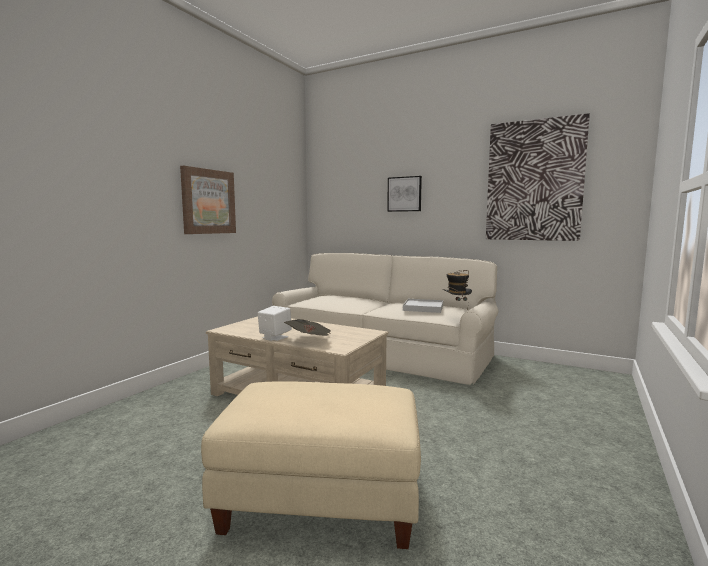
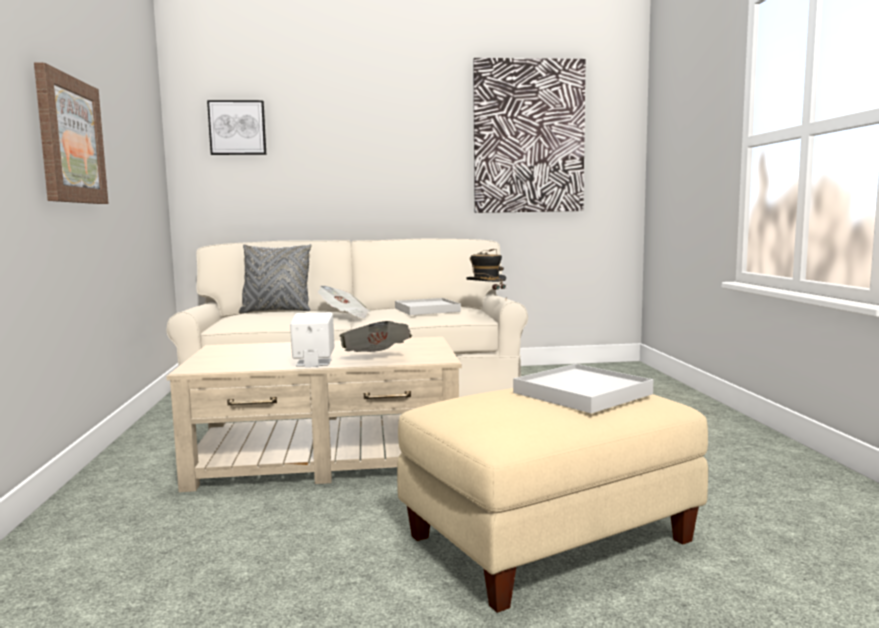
camera: 35 degrees left, 0 degrees up
(342, 296) = (276, 311): none -> grey pillow
(344, 401) = (582, 393): none -> white tray
(372, 305) = (345, 316): none -> newspaper
(404, 194) = (352, 148): picture -> picture (237, 128)

